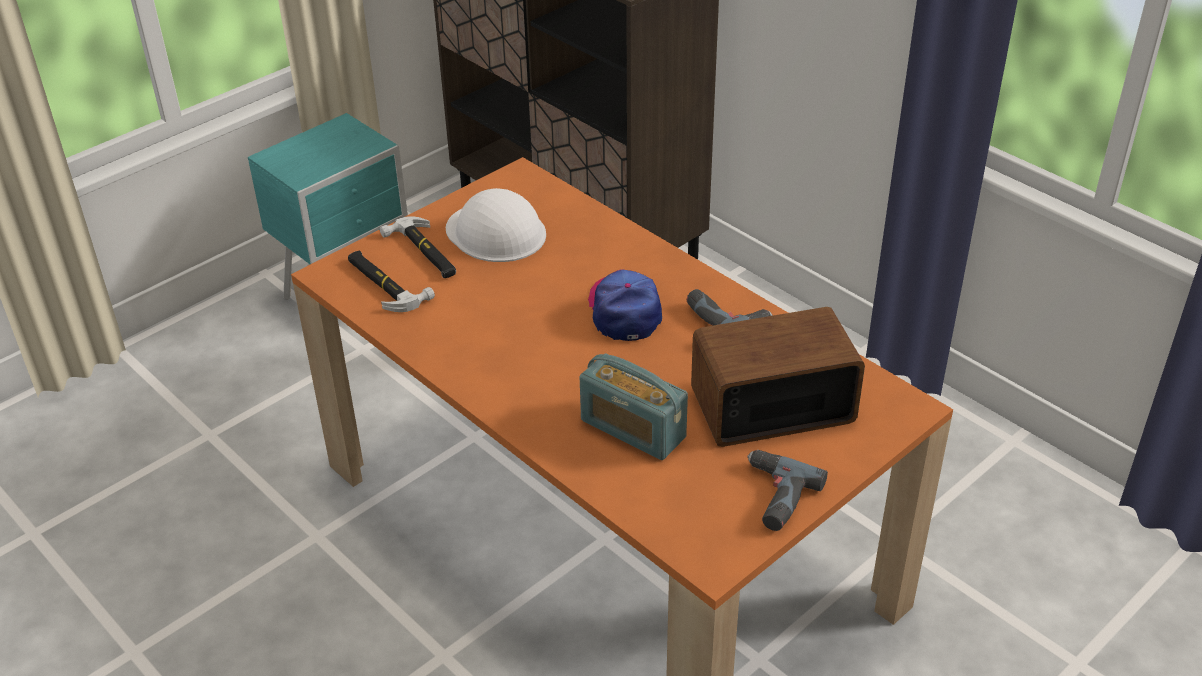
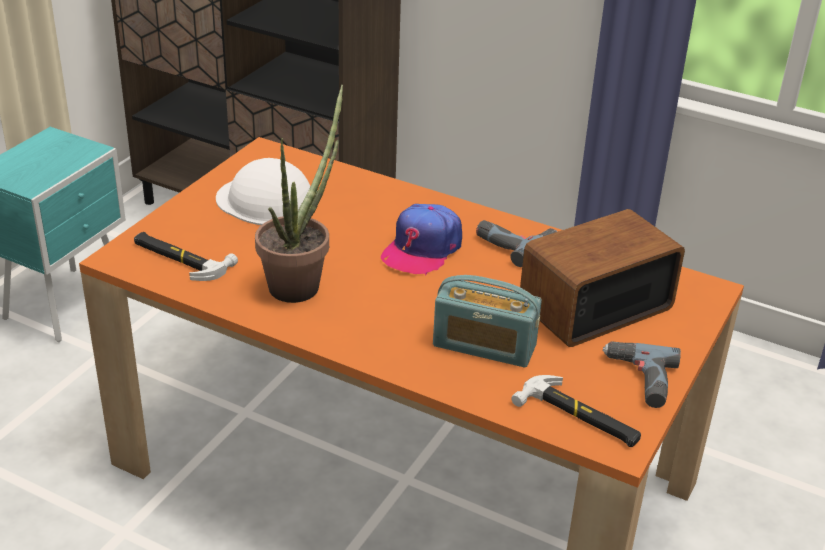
camera: 20 degrees left, 5 degrees down
(424, 252) = (206, 226): hammer -> hammer (579, 417)
(486, 328) = (301, 282): none -> potted plant
(624, 310) = (422, 249): cap -> cap turned 120 degrees counterclockwise

